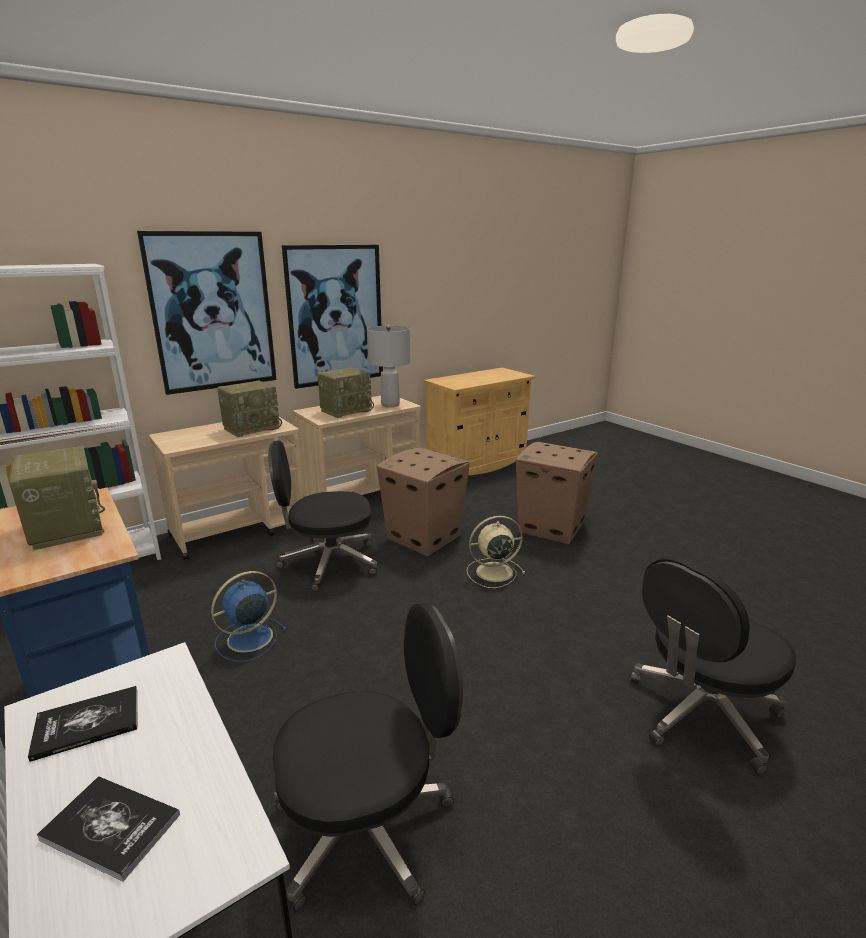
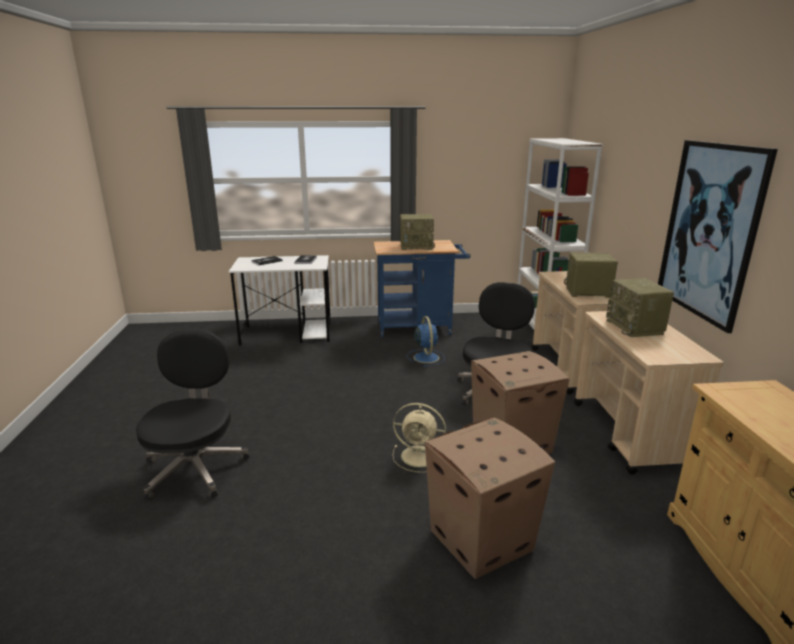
camera: 120 degrees right, 0 degrees up
(212, 312) = (637, 194): picture -> none
(252, 428) = (587, 292): radio -> radio turned 105 degrees clockwise
(367, 825) = (283, 363): black office chair -> none
(390, 405) = (656, 350): grey table lamp -> none
(492, 572) = (420, 456): beige fan -> beige fan turned 90 degrees clockwise

